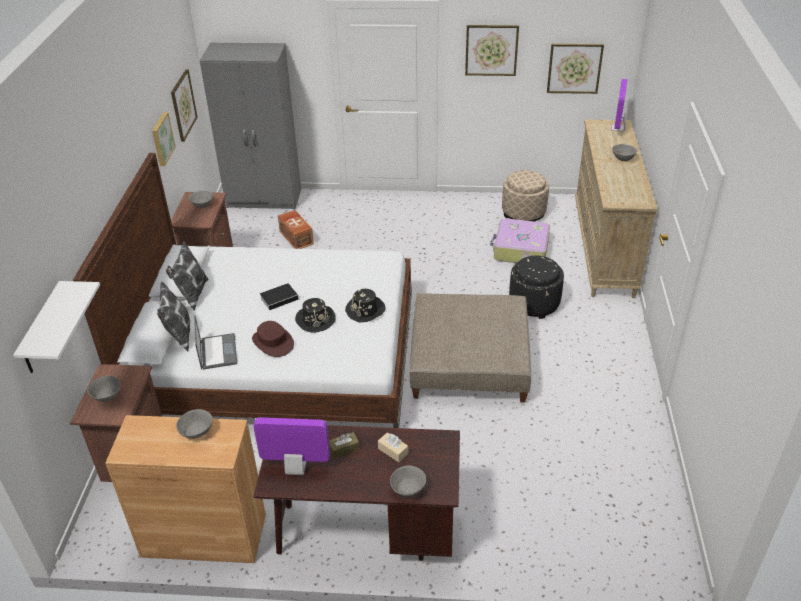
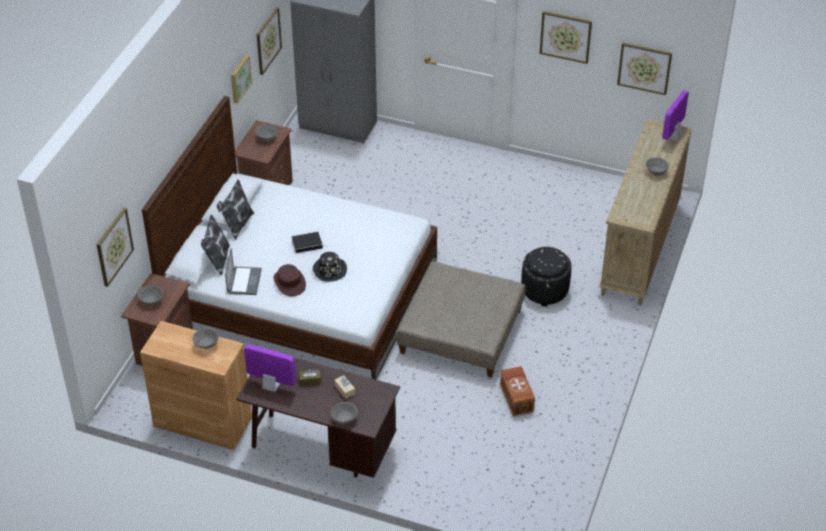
camera: 15 degrees right, 5 degrees up
(42, 330) = (114, 246): white shelf -> picture
(296, 237) = (355, 175): brown storage box -> brown storage box (517, 397)
(365, 310) = (374, 270): black hat -> none
(520, 249) = (559, 233): suitcase -> none
(523, 212) = (583, 193): beige ottoman -> none

